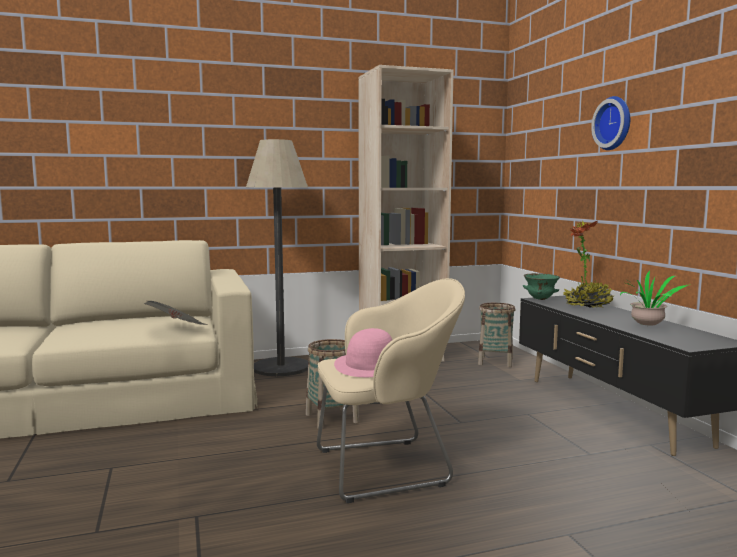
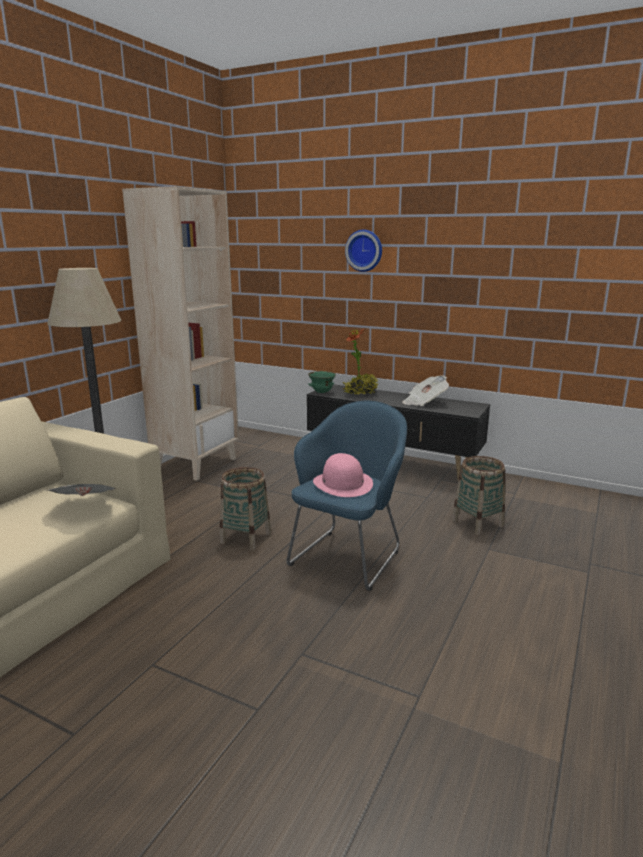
camera: 45 degrees left, 10 degrees up
(388, 467) = (349, 555): beige armchair -> blue armchair
(495, 361) = (271, 448): basket -> basket (477, 523)
(648, 326) = (424, 402): potted plant -> newspaper

